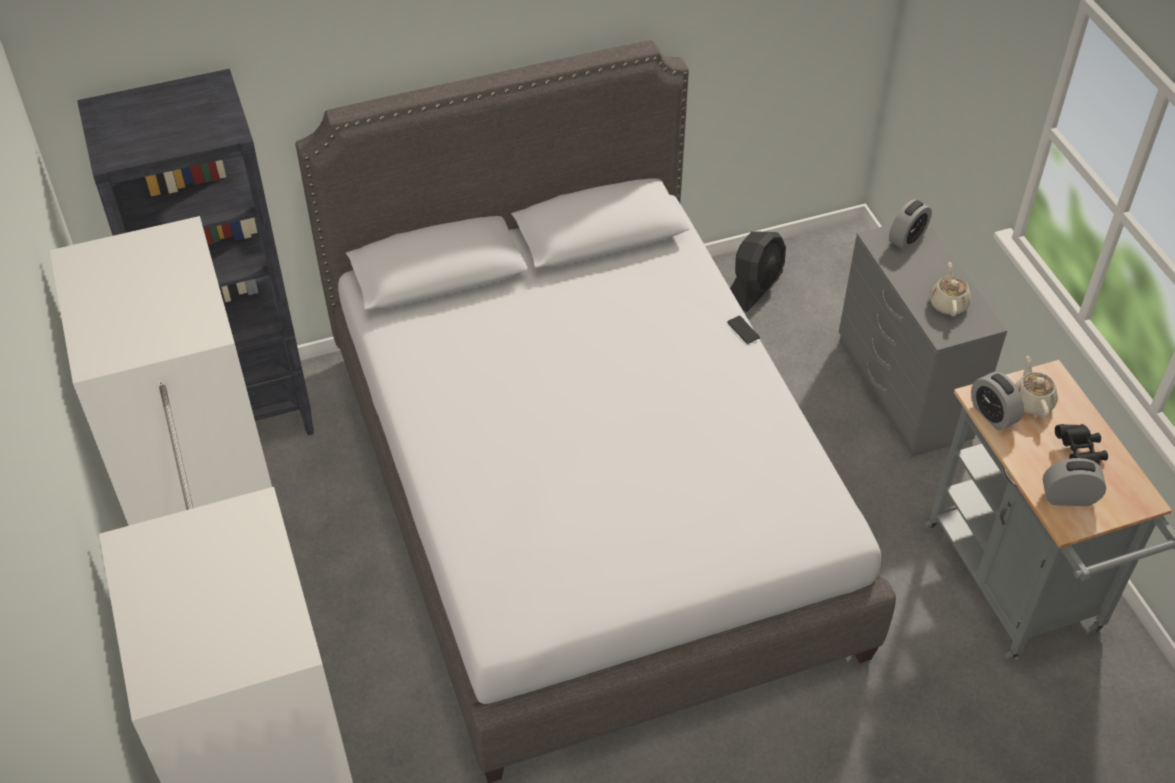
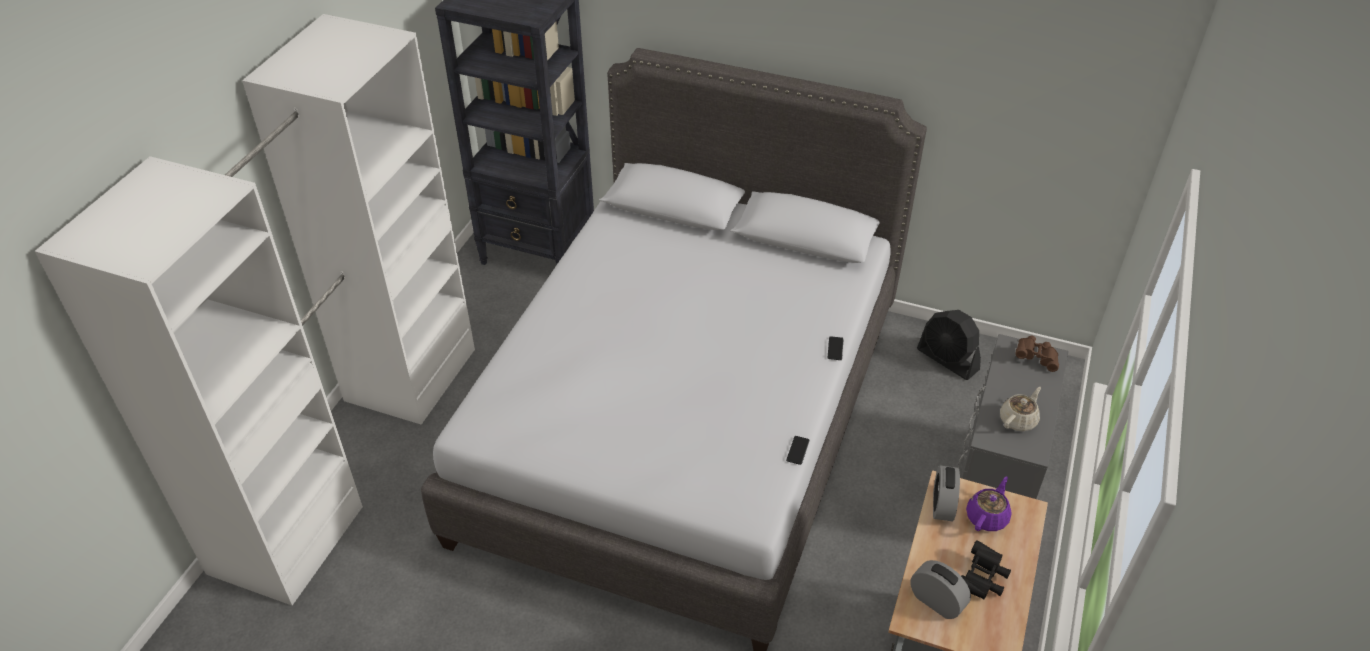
camera: 40 degrees right, 5 degrees down
(755, 287) = (947, 360): black fan -> black fan turned 60 degrees clockwise
(812, 446) = (797, 450): none -> phone
(907, 238) = (1036, 358): alarm clock -> brown binoculars
(1032, 401) = (987, 517): beige teapot -> purple teapot

